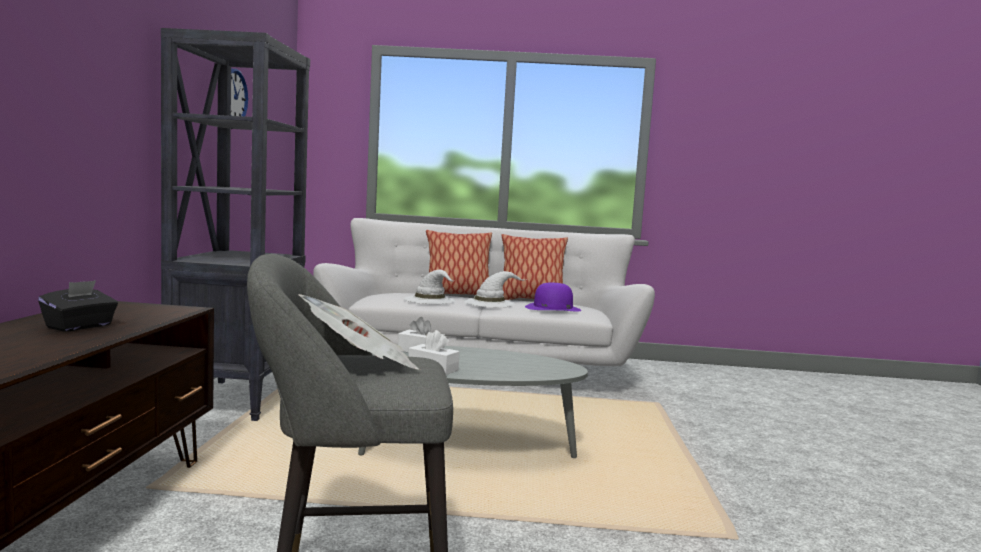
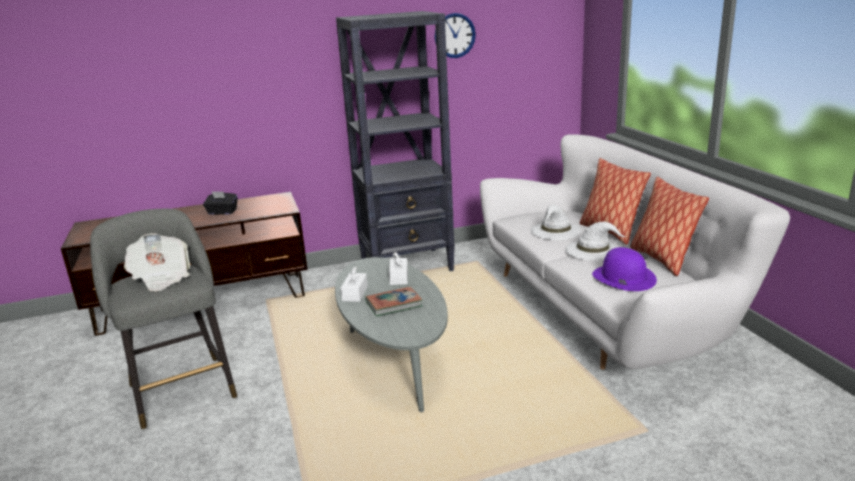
camera: 70 degrees right, 15 degrees up
(487, 362) = (394, 304): none -> book

